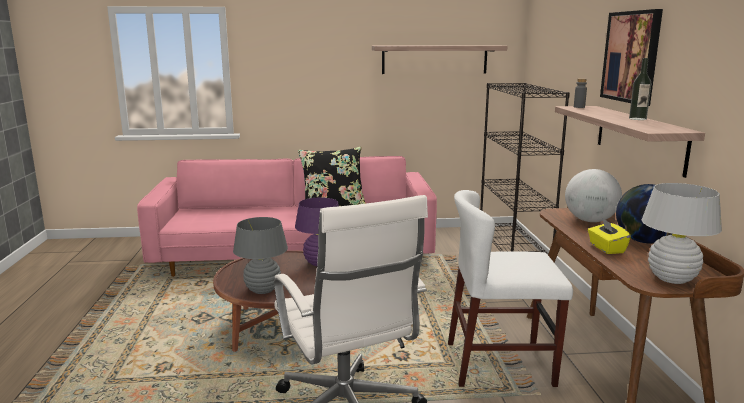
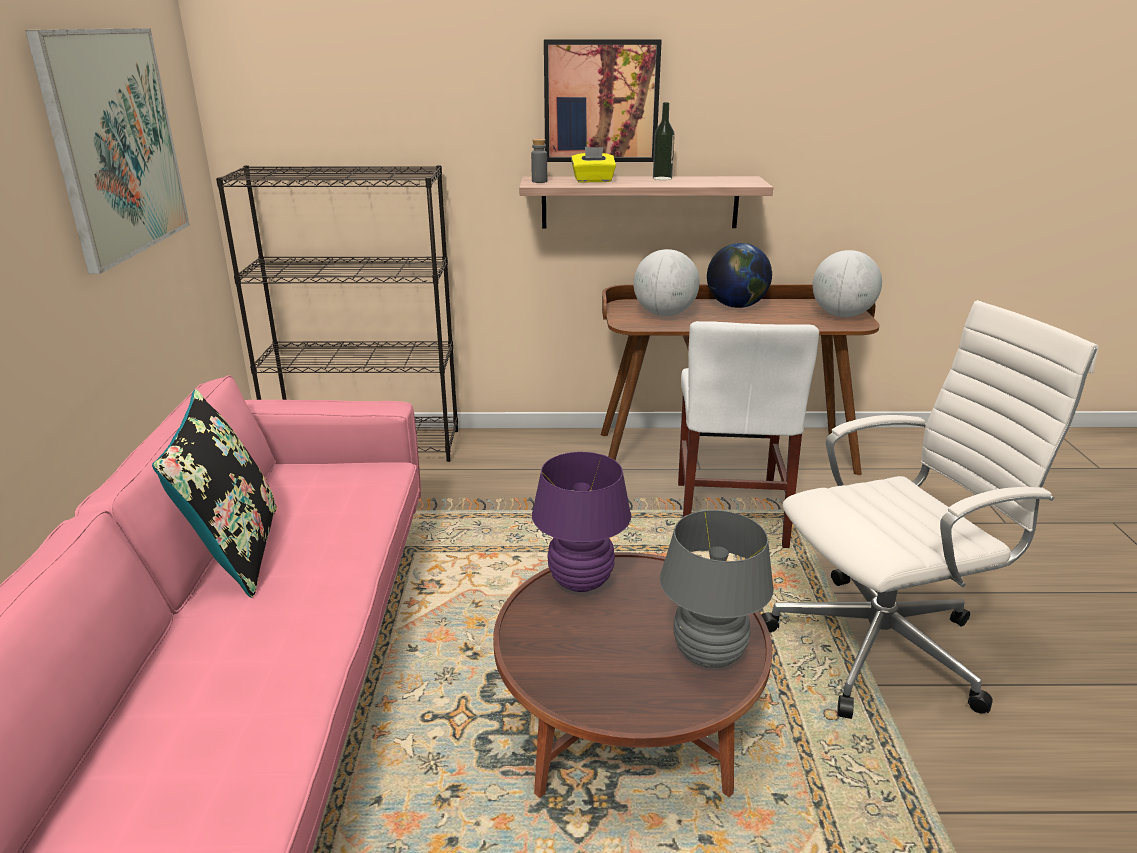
camera: 85 degrees left, 10 degrees up
(434, 59) = (116, 144): shelf -> picture
(606, 248) = (764, 322): yellow tissue box -> yellow tissue box (593, 180)
(671, 279) = (842, 315): white table lamp -> globe

